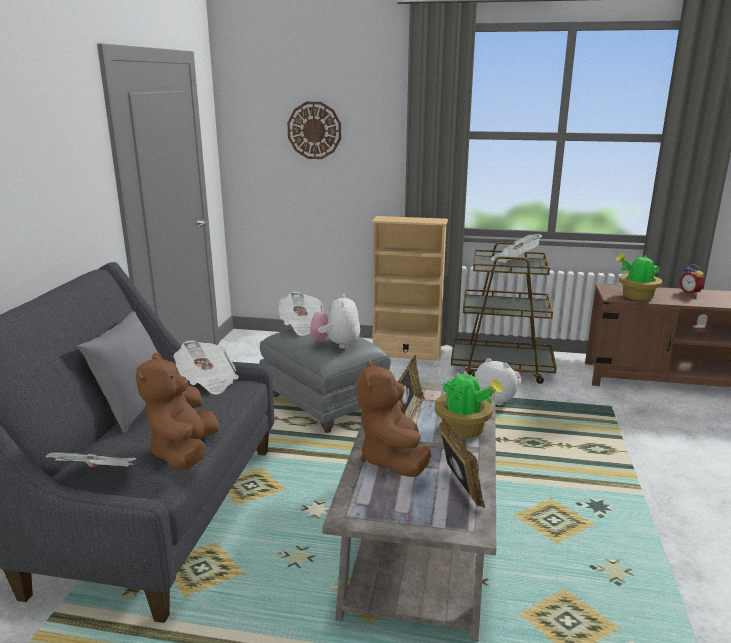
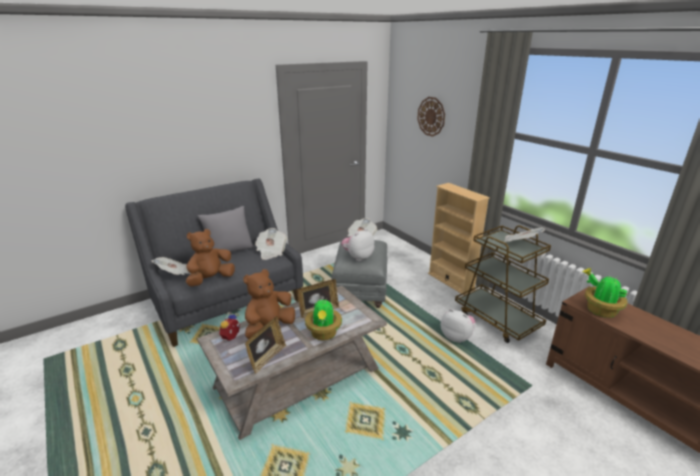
camera: 45 degrees right, 5 degrees up
(497, 400) = (456, 337): plush toy -> plush toy turned 45 degrees counterclockwise
(690, 292) = (670, 330): alarm clock -> alarm clock (232, 337)

